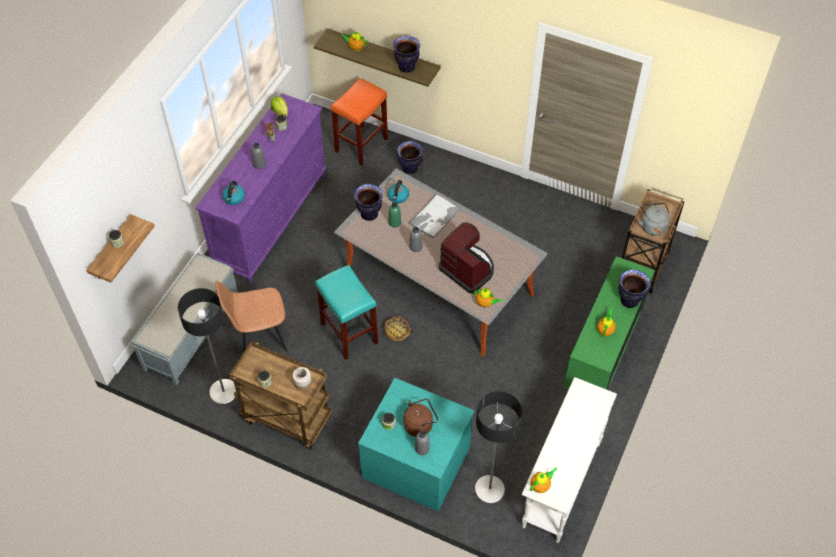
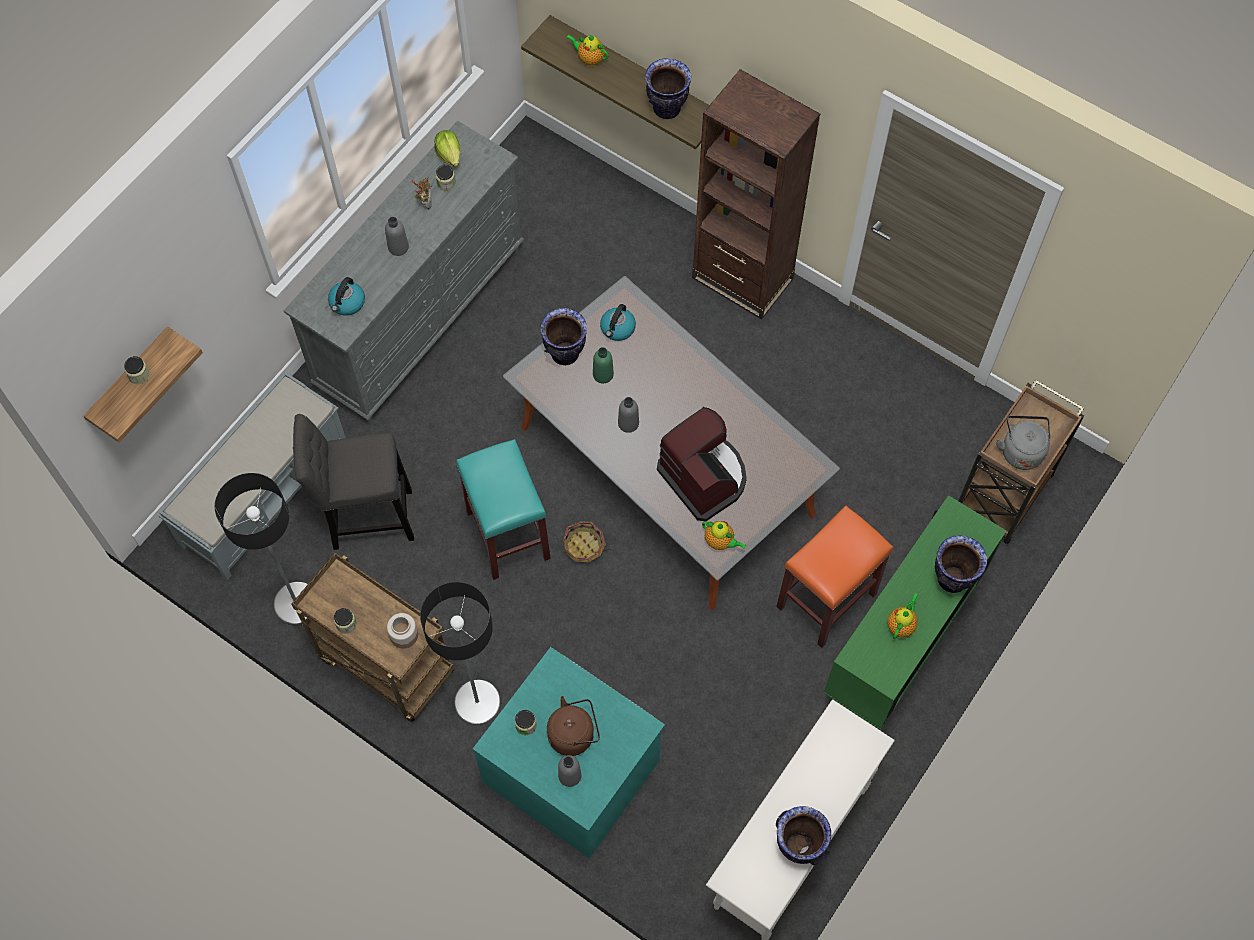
camera: 10 degrees right, 10 degrees up
(259, 336) = (366, 518): brown chair -> grey stool
(272, 221) = (422, 318): purple dresser -> grey dresser
(361, 144) = (590, 202): orange stool -> orange stool (826, 599)
(410, 168) = (660, 258): vase -> vase (799, 846)
(434, 217) = (669, 374): tray -> none
(461, 173) = (742, 278): none -> brown bookcase
(489, 490) = (676, 837): floor lamp -> floor lamp (477, 703)
(541, 485) = (739, 876): teapot -> none

